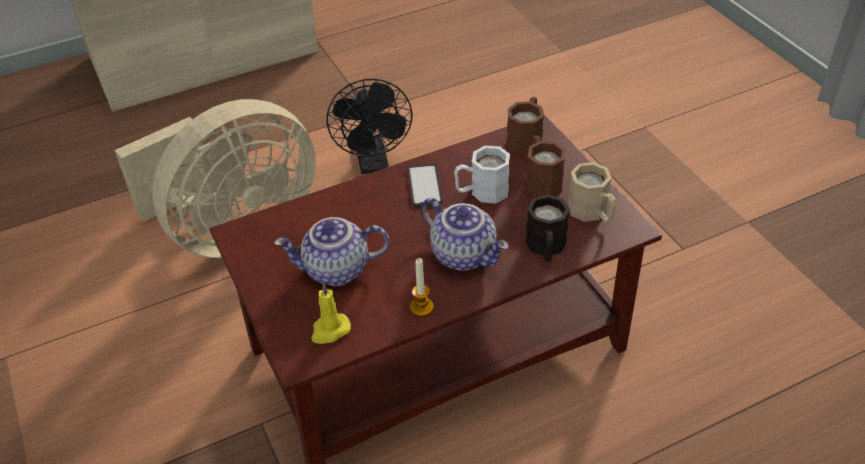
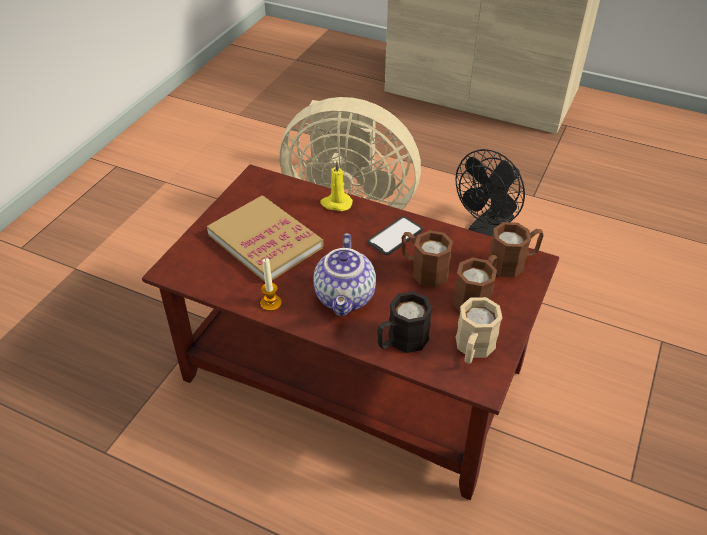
camera: 50 degrees right, 0 degrees up
(330, 330) = (208, 269): yellow candle -> yellow candle (336, 203)
(336, 271) = (265, 241): teapot -> book
(481, 192) = (423, 270): white mug -> brown mug

